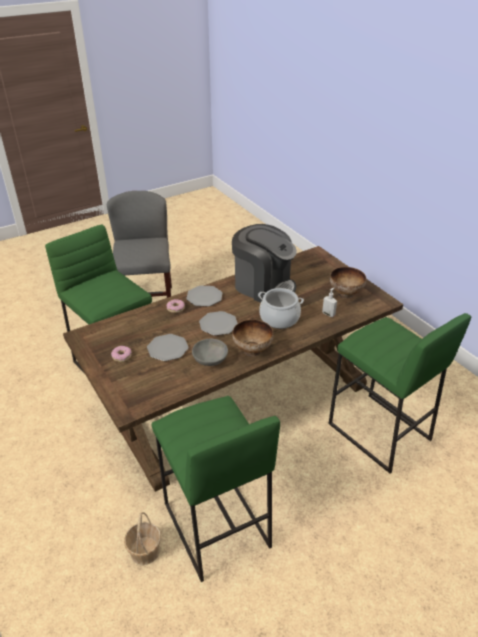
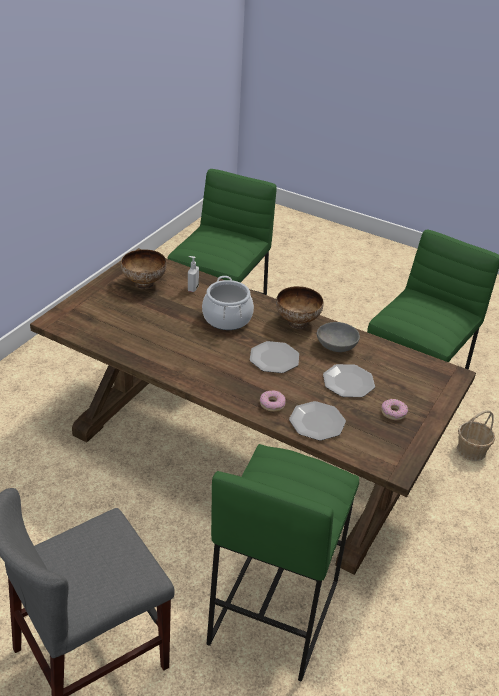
camera: 120 degrees left, 0 degrees up
(204, 297) = (228, 388): plate -> plate (317, 422)
(263, 286) = (167, 346): coffee machine -> none

